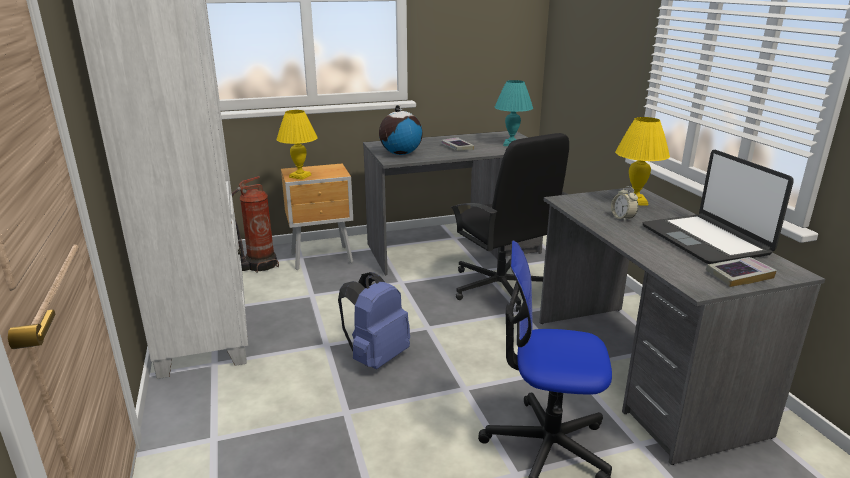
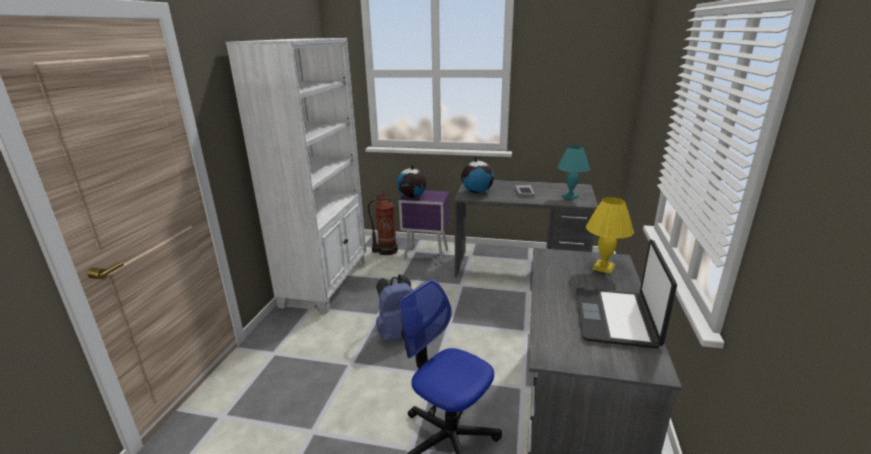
camera: 30 degrees right, 0 degrees up
(300, 176) = (412, 197): yellow table lamp -> globe
(323, 258) = (427, 255): brown nightstand -> purple nightstand
(500, 288) = (528, 308): black office chair -> none
(622, 218) = (570, 280): alarm clock -> none
(739, 275) = (598, 358): book -> none

